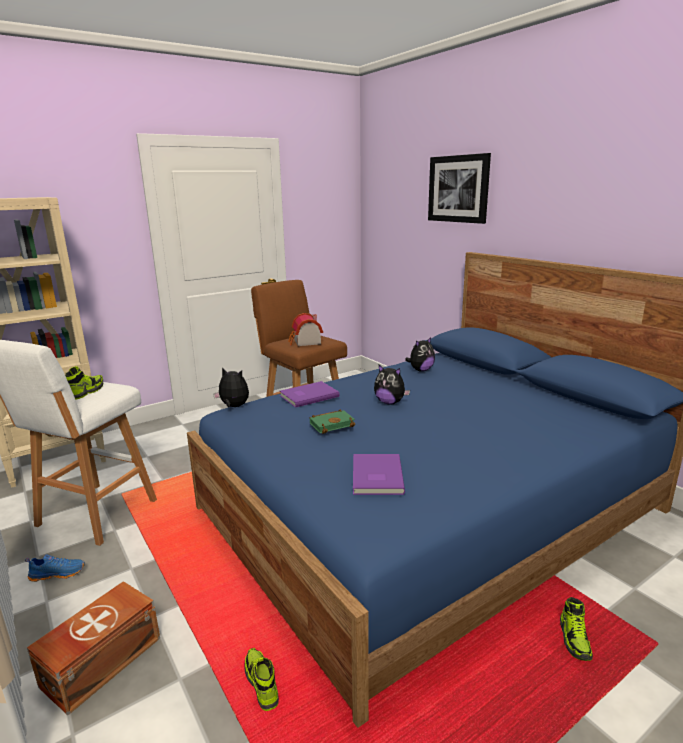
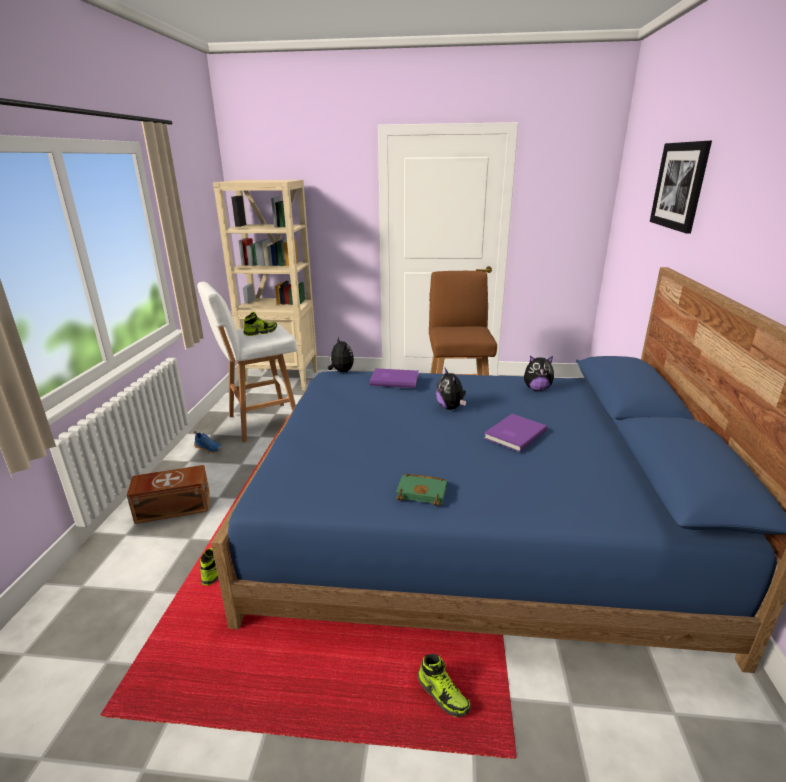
camera: 40 degrees right, 5 degrees up
(305, 342) = (458, 333): toy house -> none
(332, 424) = (373, 407): green book -> green book (423, 492)
(375, 476) = (334, 458): purple book -> purple book (513, 434)
(574, 639) = (443, 694): shoe -> shoe turned 90 degrees counterclockwise

